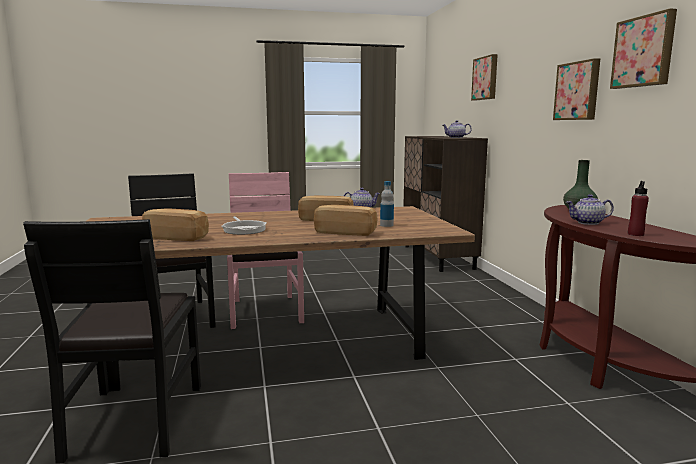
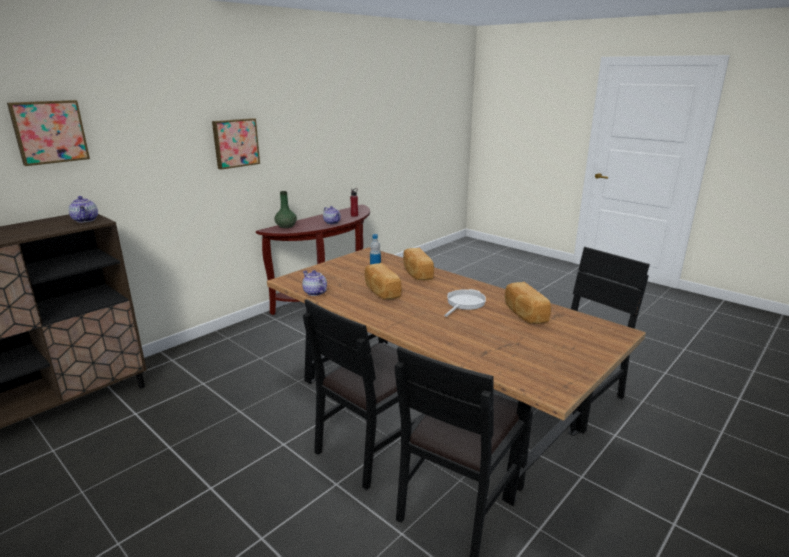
camera: 125 degrees left, 10 degrees up
(265, 311) = (374, 445): pink chair -> black chair
(644, 52) = (287, 116): picture -> none

